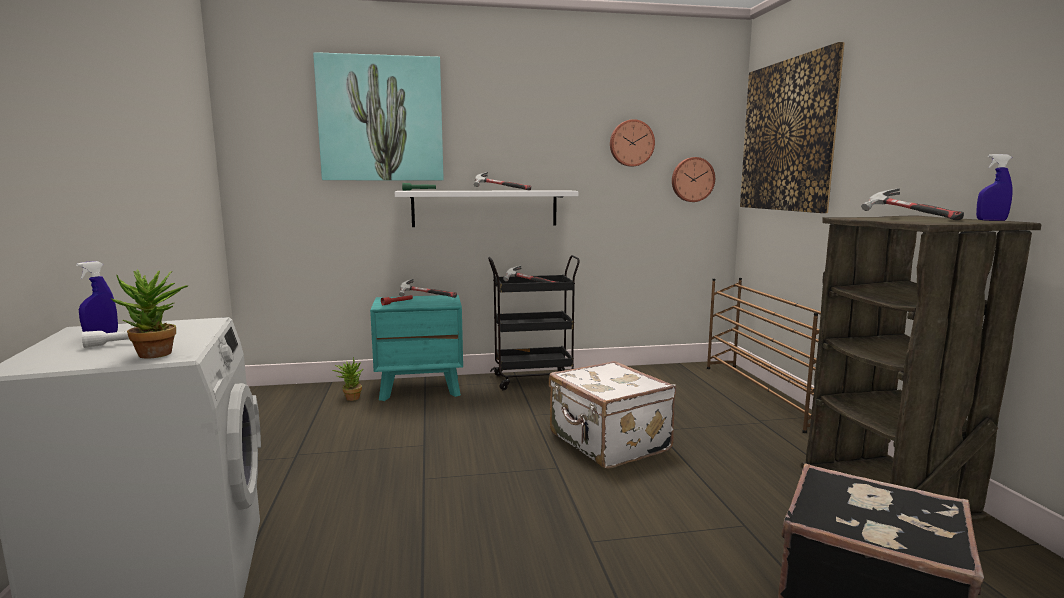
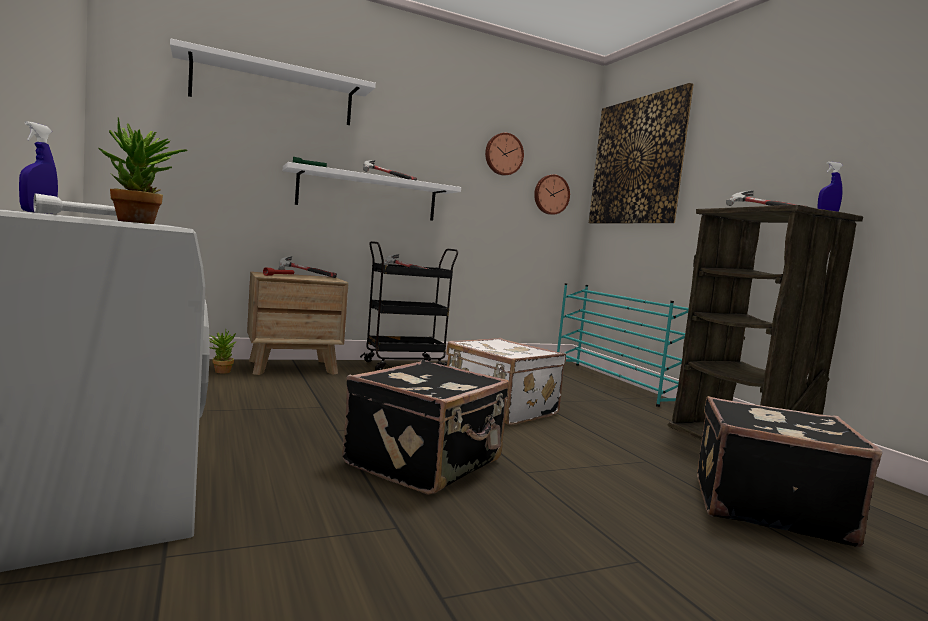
camera: 15 degrees left, 5 degrees down
(381, 119) = (274, 92): picture -> white shelf
(421, 388) = (293, 367): turquoise nightstand -> brown nightstand
(492, 526) = (426, 463): none -> black suitcase
(764, 395) = (612, 383): brown shoe rack -> turquoise shoe rack

